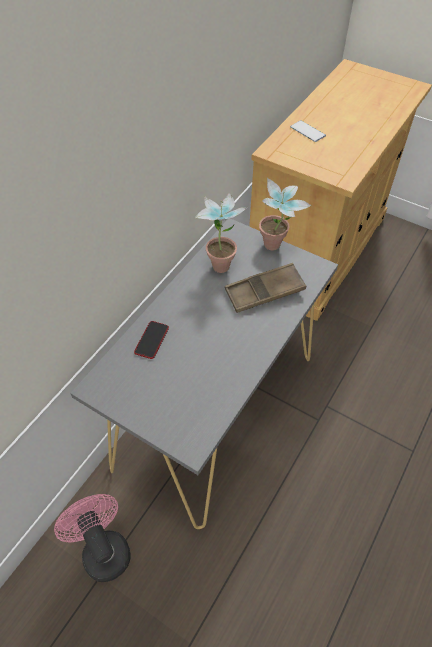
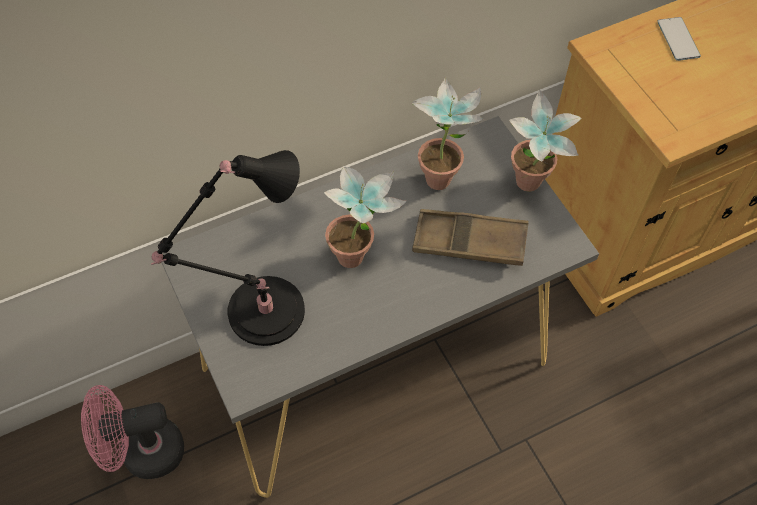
camera: 30 degrees right, 5 degrees up
(103, 549) = (142, 453): pink fan -> pink fan turned 105 degrees counterclockwise
(151, 340) = (287, 234): phone -> none
(168, 396) = (259, 313): none -> black table lamp
(207, 330) = (360, 256): none -> potted plant

